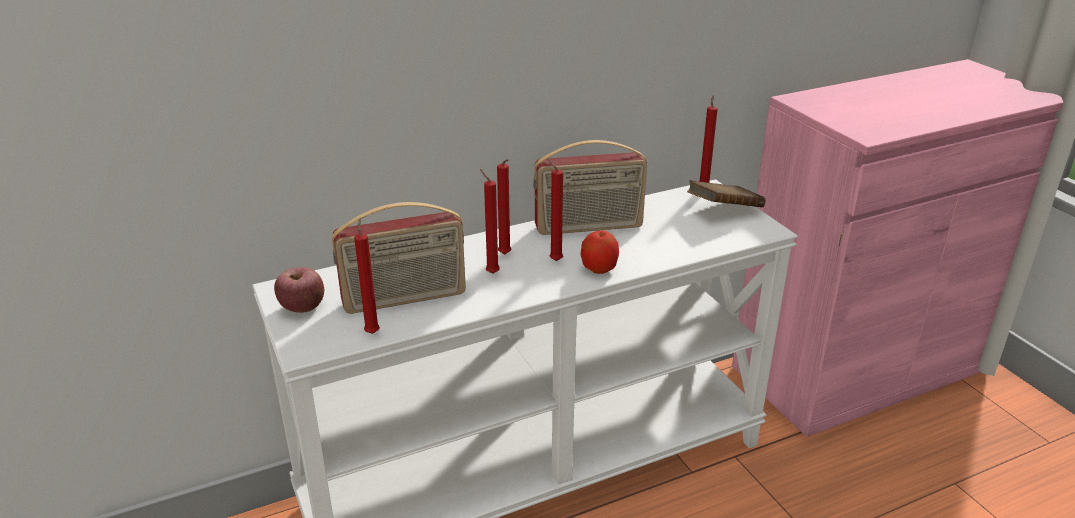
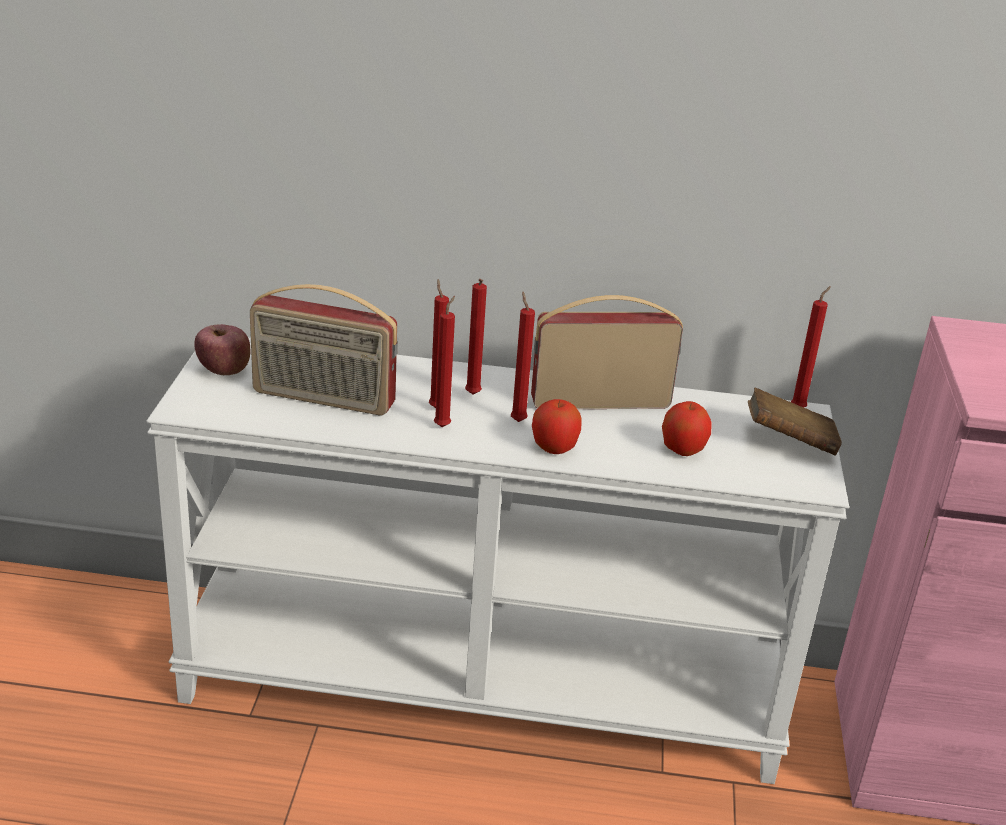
camera: 30 degrees right, 0 degrees up
(372, 332) = (258, 417): red candle -> red candle (443, 425)
(589, 227) = (599, 401): radio -> radio turned 150 degrees clockwise
(674, 238) = (683, 450): none -> apple

